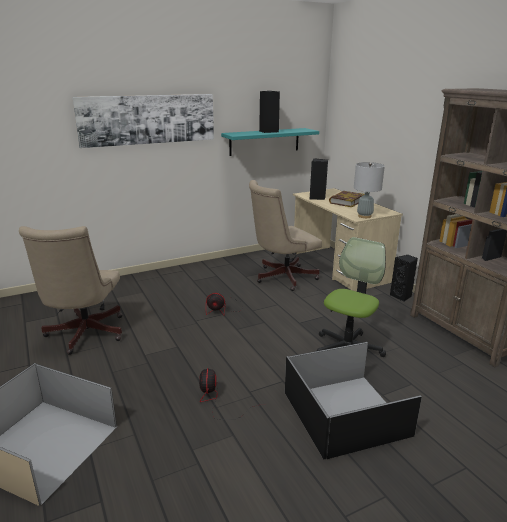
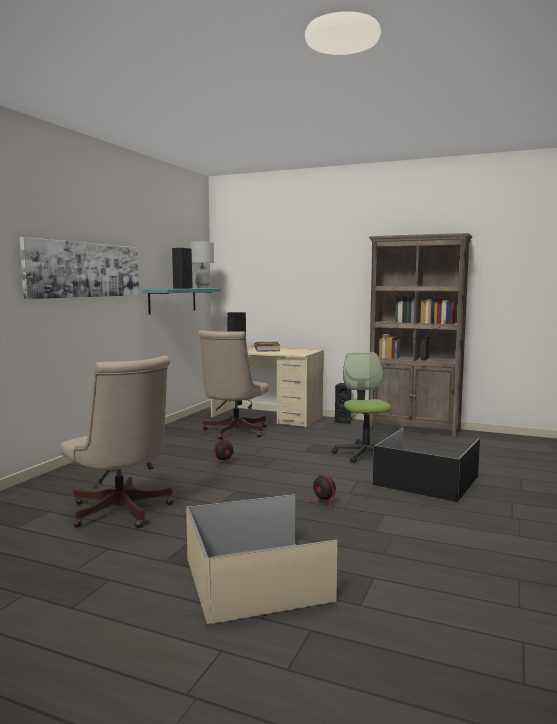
camera: 40 degrees left, 15 degrees down
(364, 216) = (303, 353): grey table lamp -> grey table lamp (202, 288)

